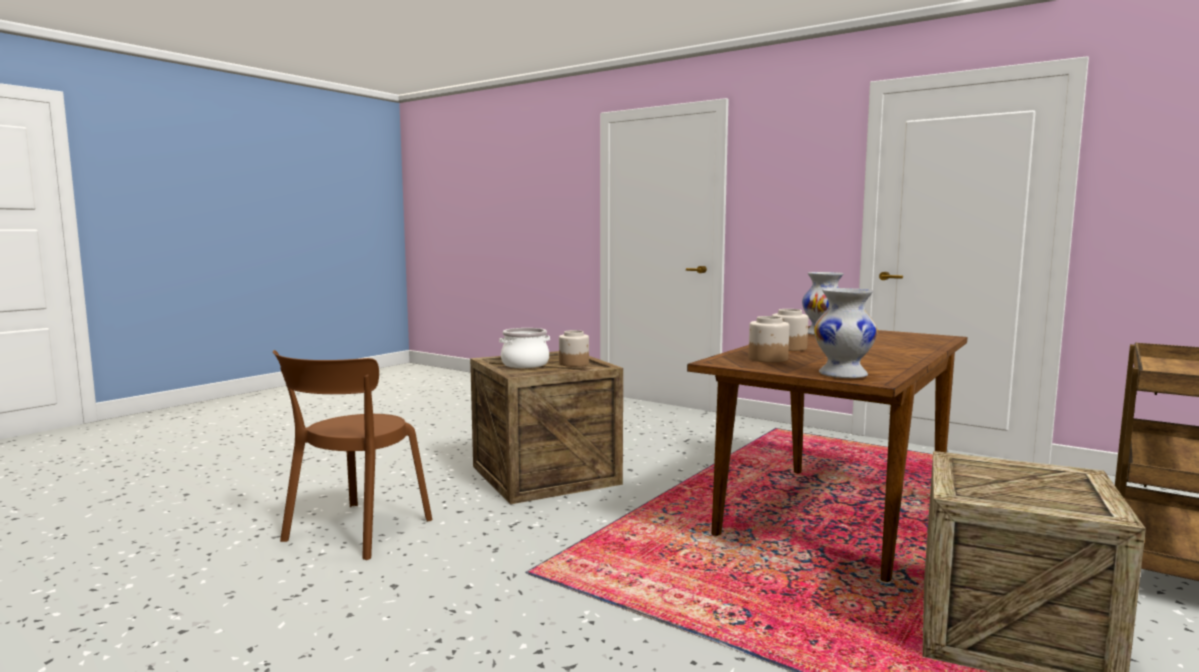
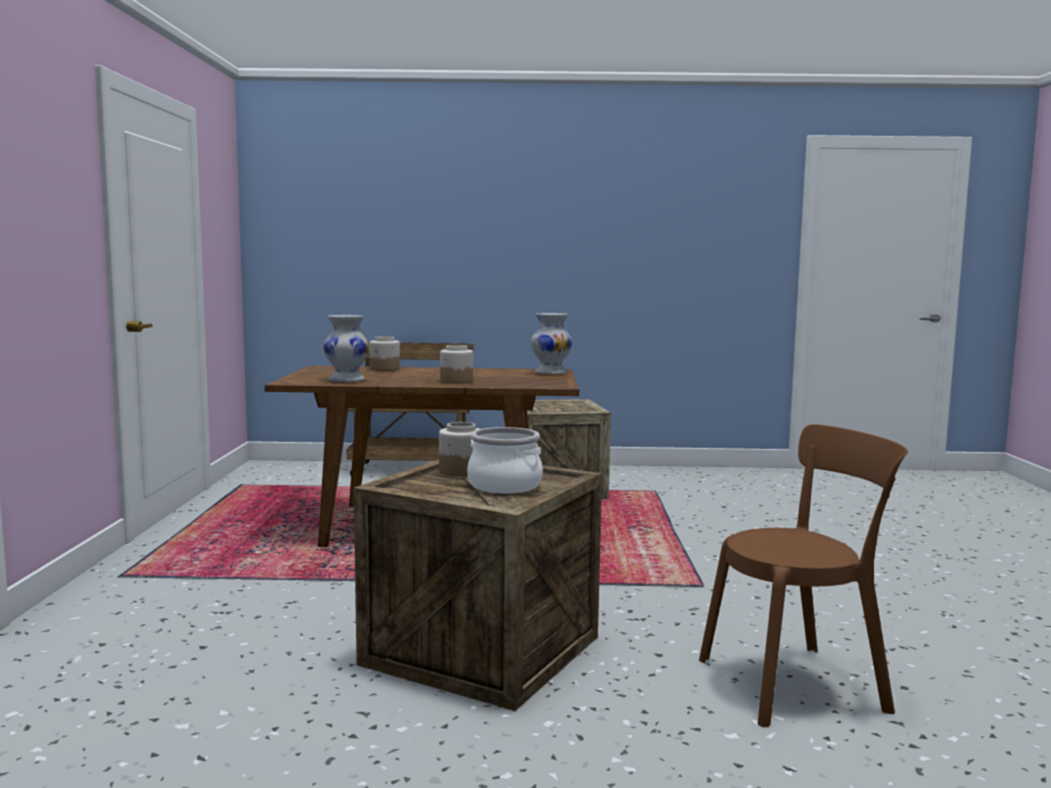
camera: 125 degrees left, 0 degrees up
(767, 359) = (521, 381): jar -> jar (384, 369)

